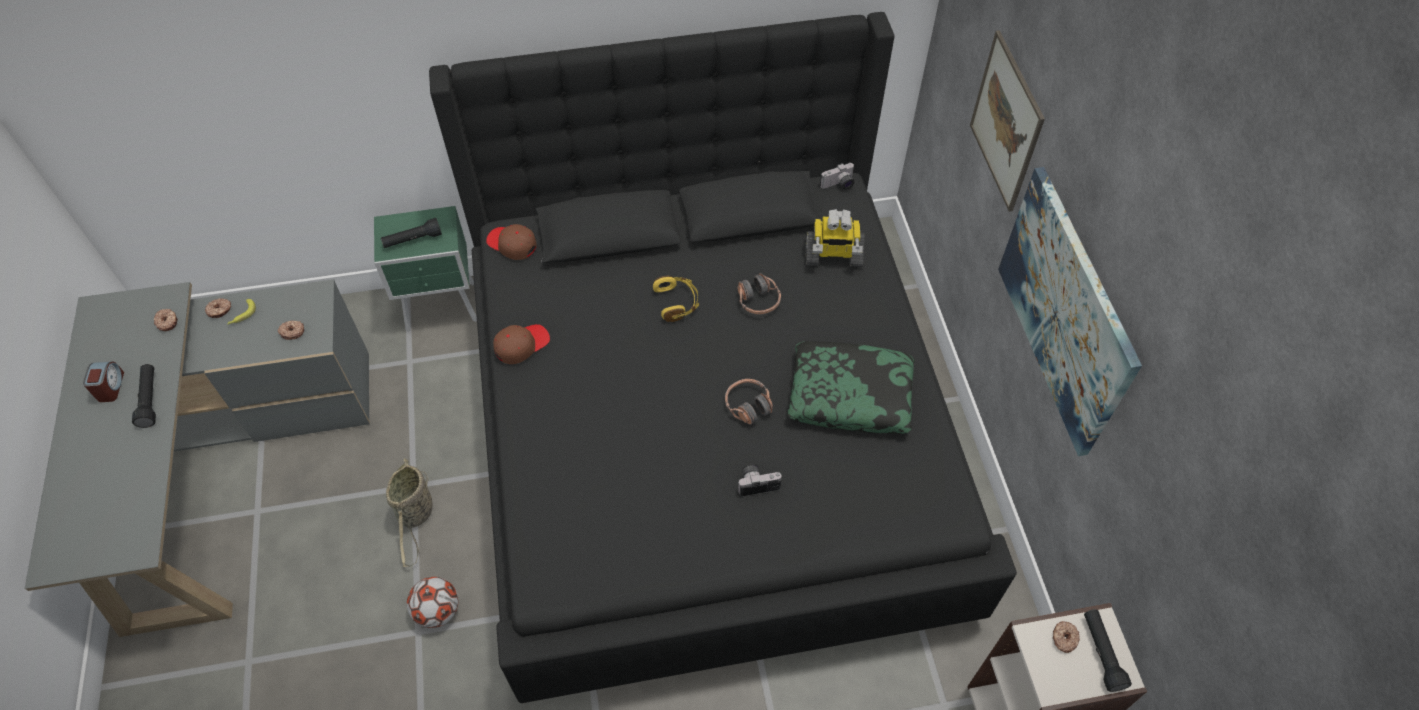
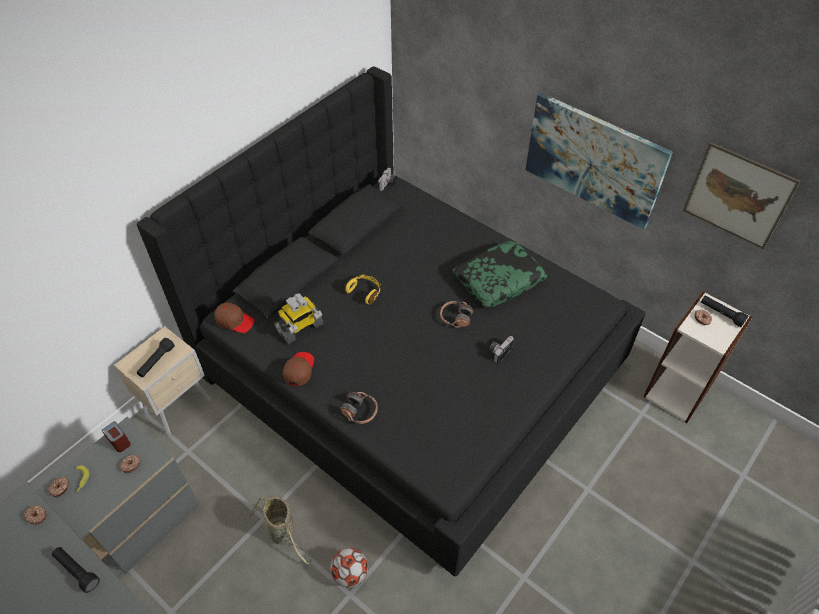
camera: 40 degrees left, 5 degrees down
(110, 387) = (35, 585): alarm clock -> alarm clock (119, 440)
(443, 307) = (179, 406): green nightstand -> beige nightstand
(512, 244) = (234, 321): brown cap -> brown cap turned 150 degrees counterclockwise
(758, 301) = (406, 264): headphones -> headphones (360, 411)
(833, 255) = (421, 219): toy robot -> toy robot (300, 328)
(1006, 122) = (493, 85): picture -> picture (738, 196)

